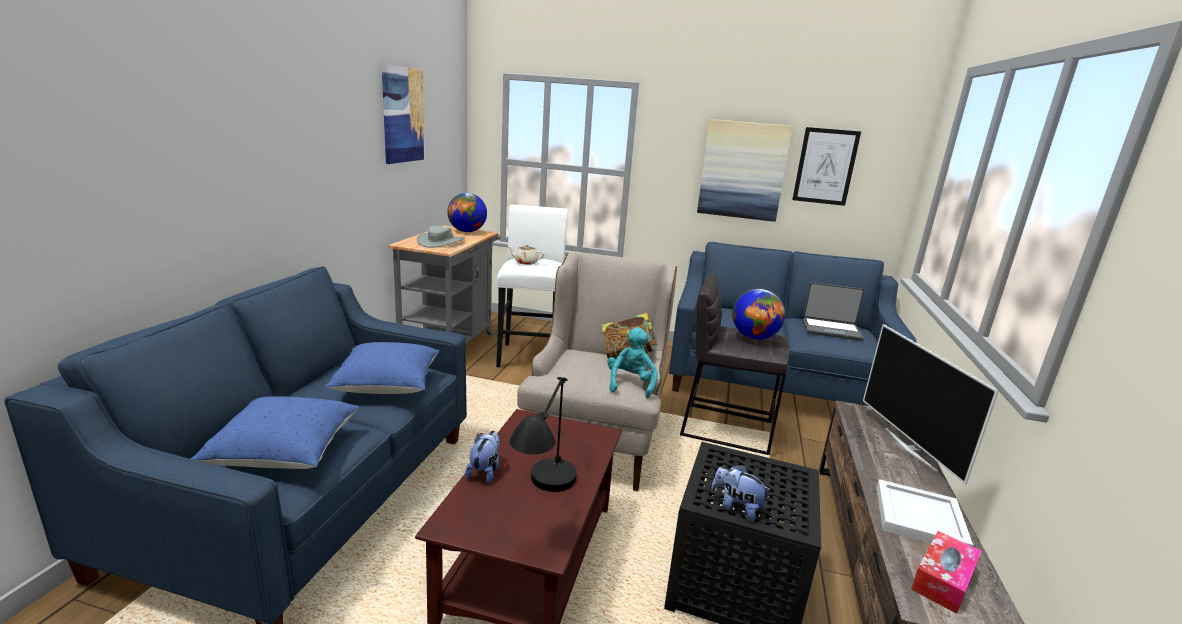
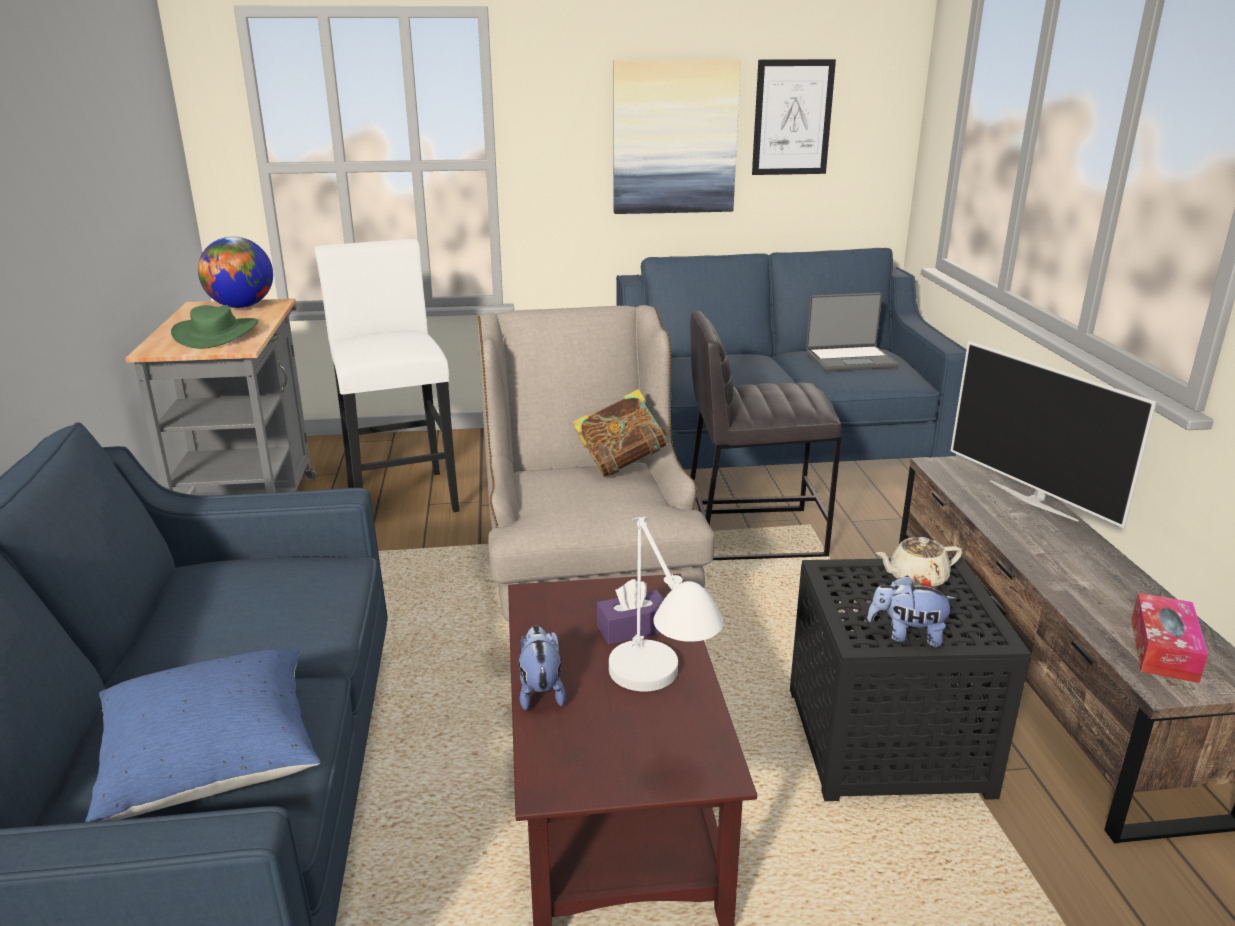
camera: 20 degrees left, 5 degrees up
(387, 385) = (287, 602): blue pillow -> none
(403, 115) = (94, 108): picture -> none
(441, 242) = (217, 334): grey hat -> green hat
(525, 262) = (374, 343): beige teapot -> beige teapot (916, 579)
(543, 503) = (658, 709): black table lamp -> white table lamp
(566, 453) = (633, 628): none -> purple tissue box
(630, 384) = (654, 503): turquoise plush toy -> none
(754, 337) = (780, 393): globe -> none
(918, 518) = (1095, 585): white tray -> none

